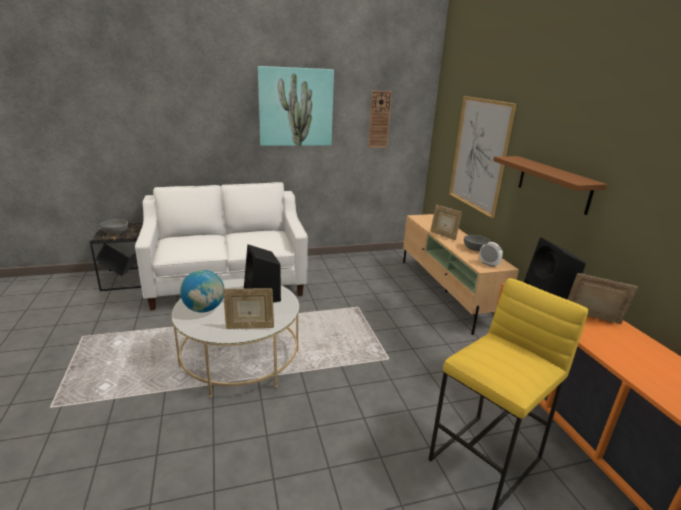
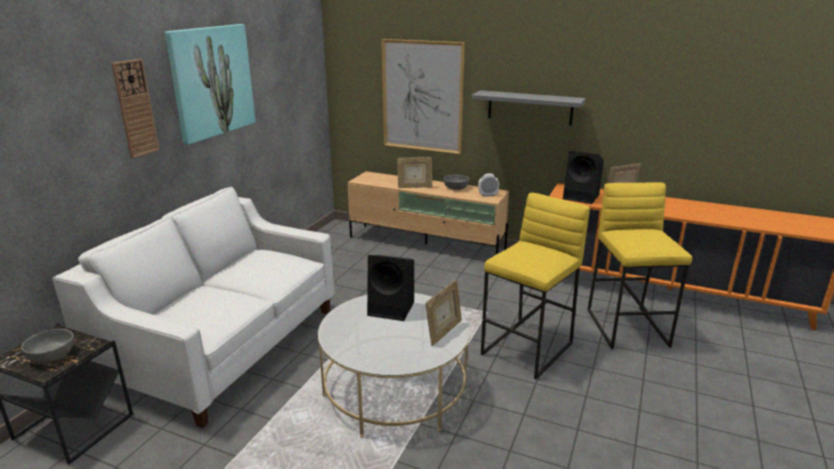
camera: 50 degrees left, 0 degrees up
(204, 309) = (376, 348): globe -> none
(362, 402) = (528, 349): none -> yellow stool
(379, 119) = (286, 78): wall clock -> wall clock (135, 108)
(553, 184) = (530, 107): brown shelf -> grey shelf

